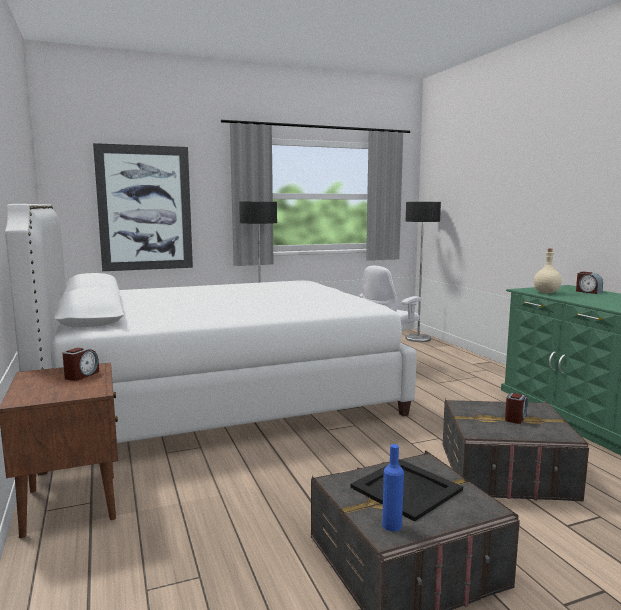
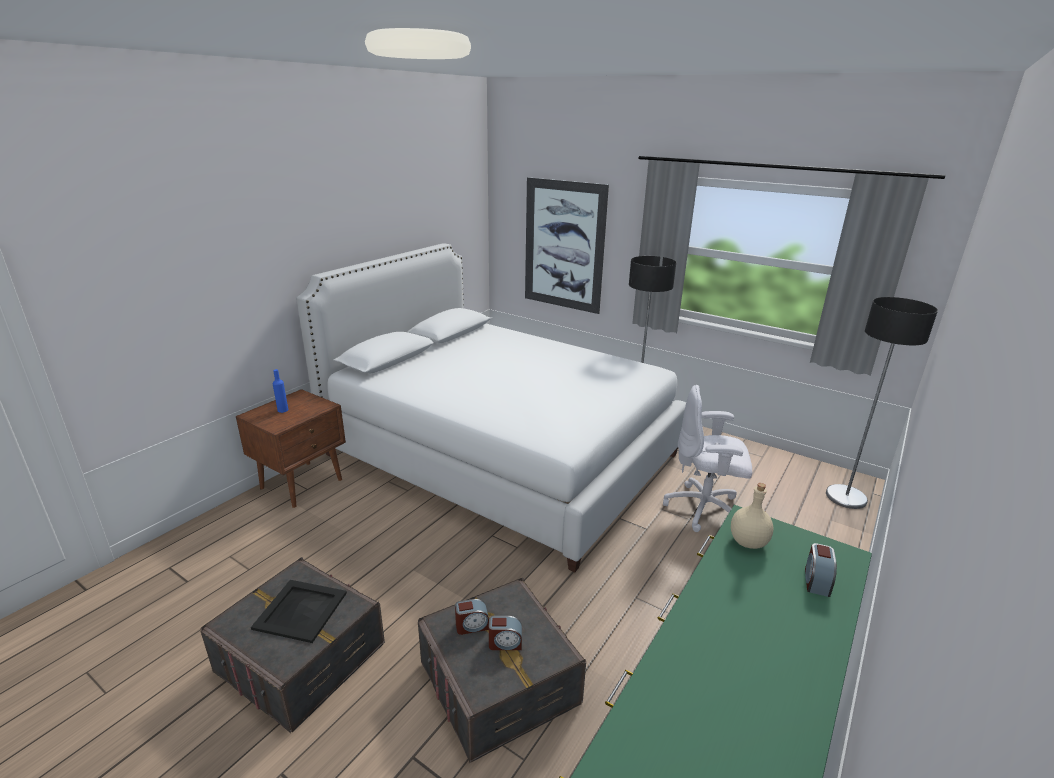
camera: 55 degrees right, 15 degrees up
(81, 375) = (306, 409): alarm clock -> alarm clock (472, 626)
(392, 525) = (241, 620): blue bottle -> blue bottle (283, 410)

